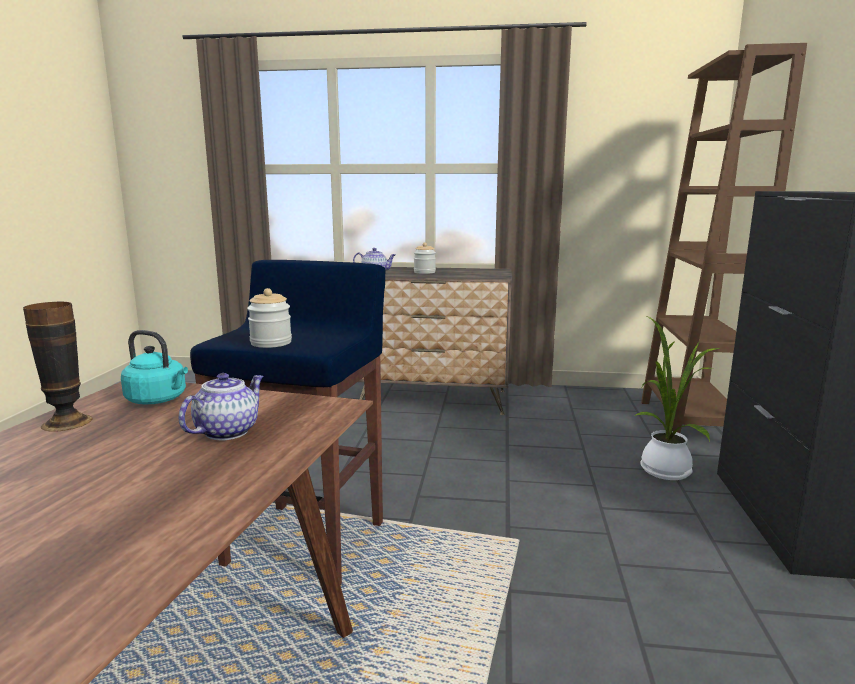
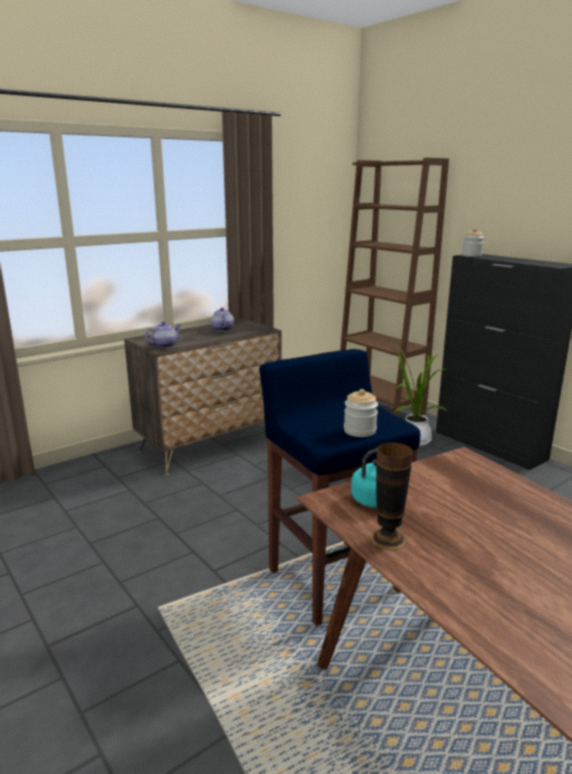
camera: 45 degrees left, 5 degrees up
(227, 431) = (473, 495): teapot -> teapot (222, 329)
(424, 272) = (199, 335): jar -> jar (471, 255)

